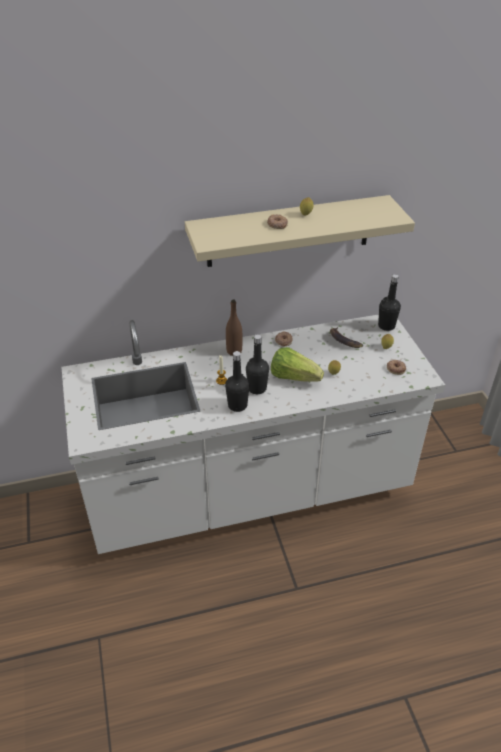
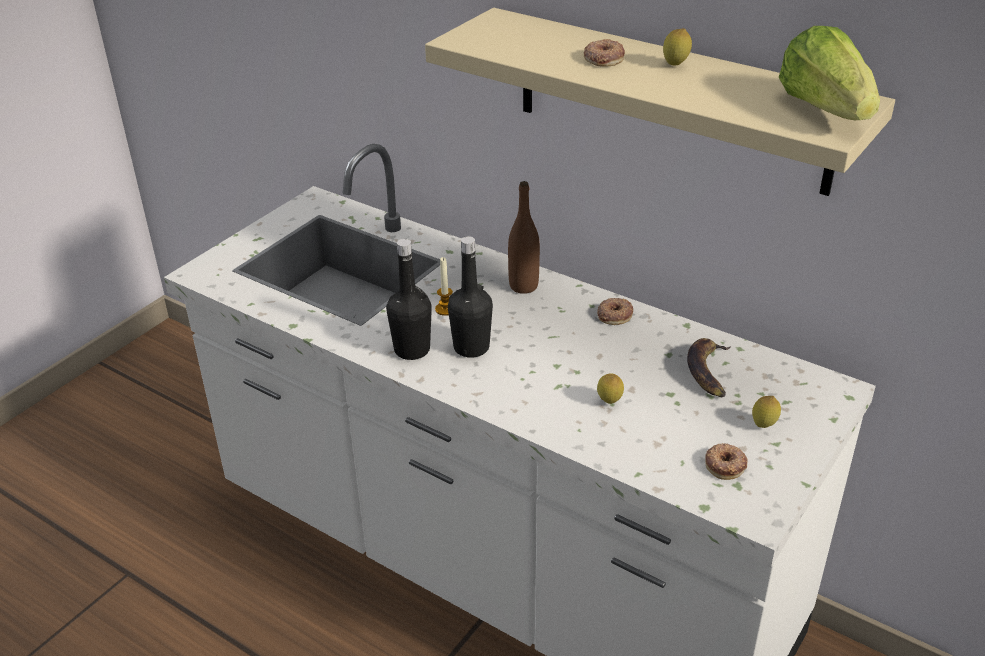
camera: 50 degrees right, 5 degrees down
(294, 377) = (544, 367): lettuce -> lettuce (825, 110)
(386, 326) = (823, 397): black bottle -> none

